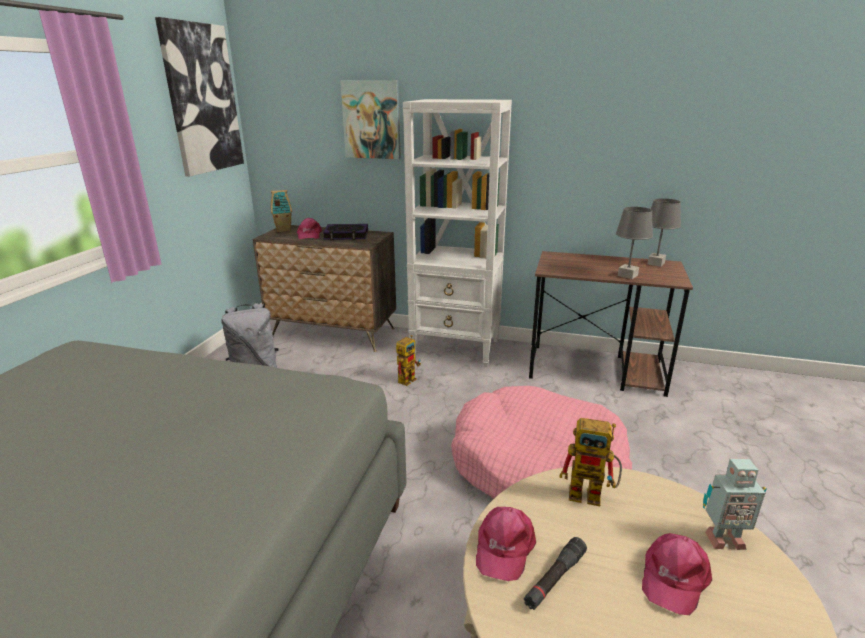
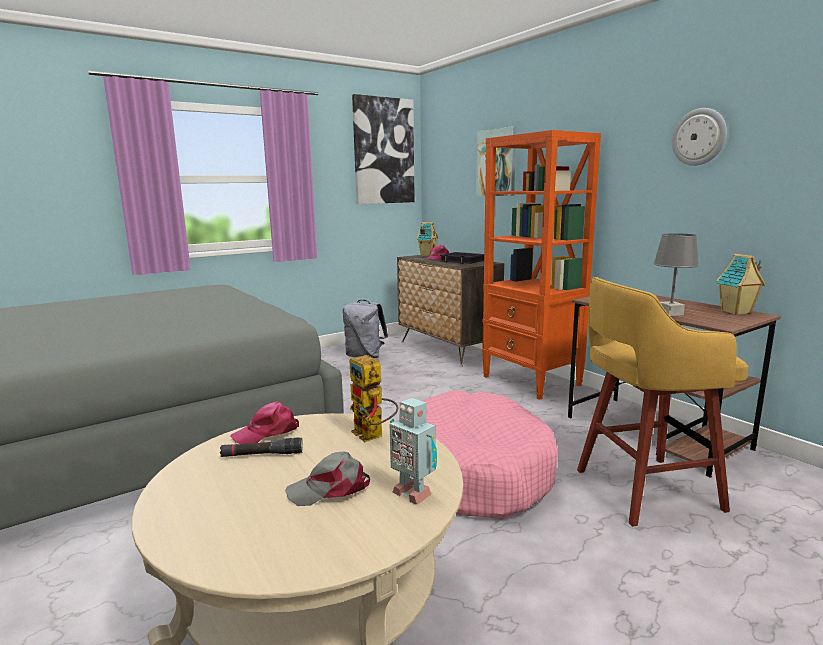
camera: 40 degrees right, 10 degrees down
(408, 378) = (460, 388): toy robot -> none
(456, 349) = (531, 381): white bookcase -> orange bookcase
(612, 113) = (699, 137): none -> wall clock
(651, 426) = (643, 490): none -> yellow stool
(656, 263) = (736, 312): grey table lamp -> toy house
(673, 577) = (330, 488): pink cap -> grey cap

